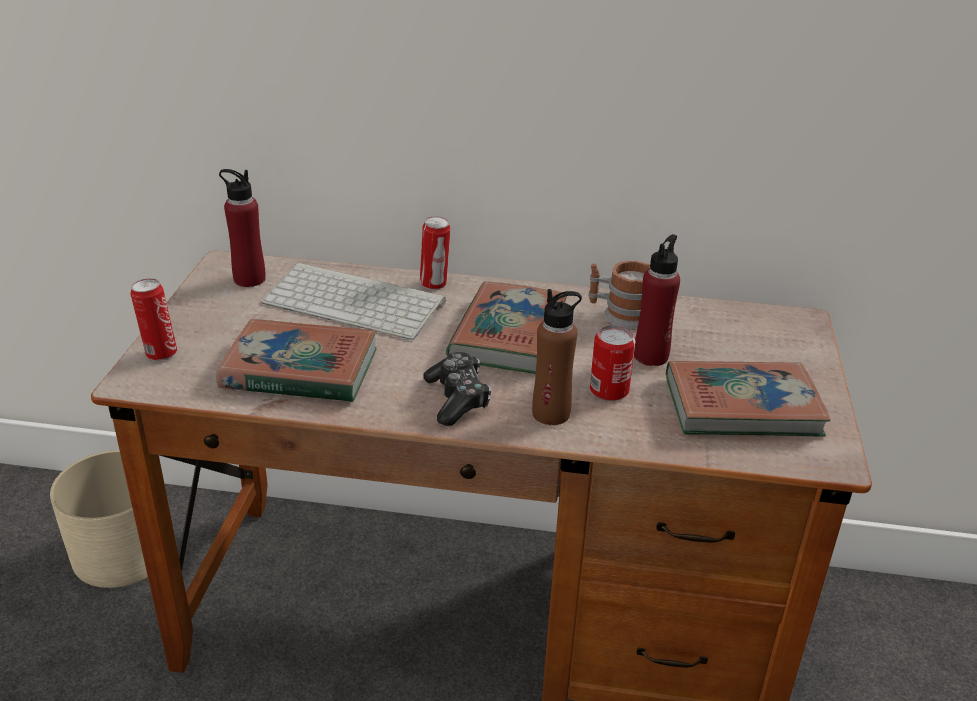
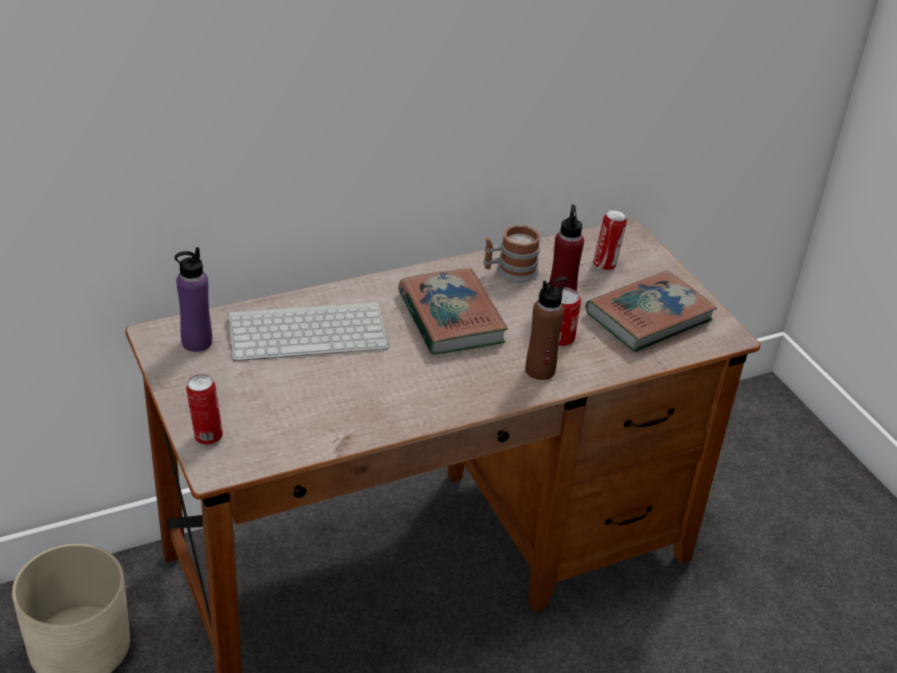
camera: 35 degrees left, 5 degrees up
(249, 279) = (196, 342): red bottle -> purple bottle
(300, 370) = (333, 406): book -> none
(434, 284) = (351, 293): can -> can (605, 265)
(457, 399) = (469, 384): game controller -> none

